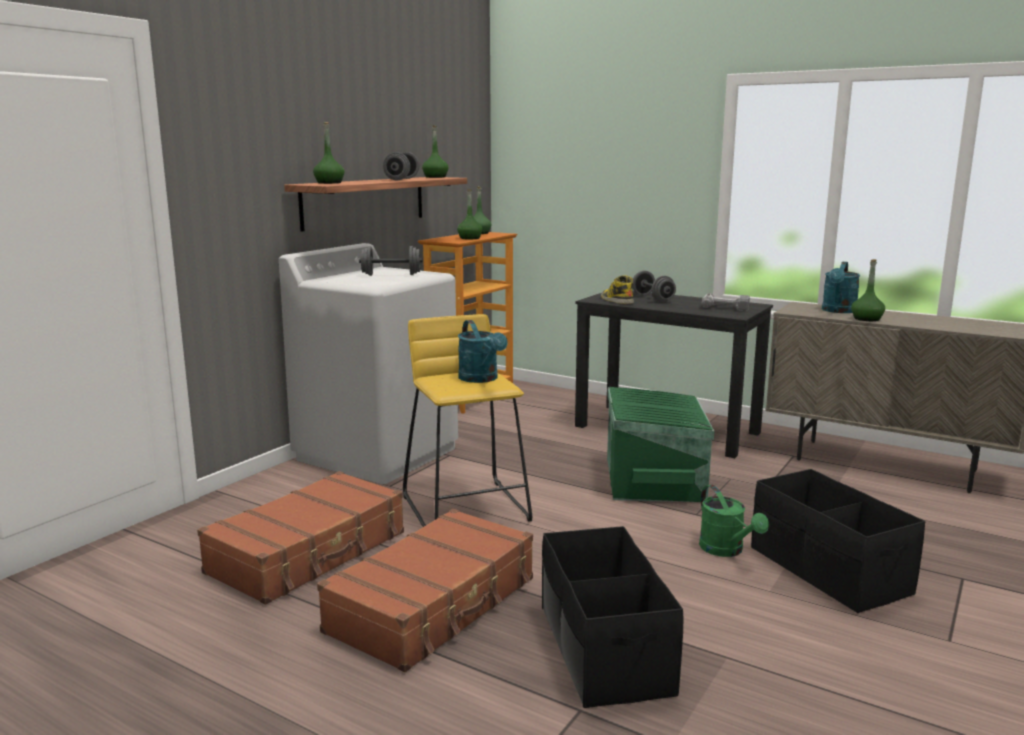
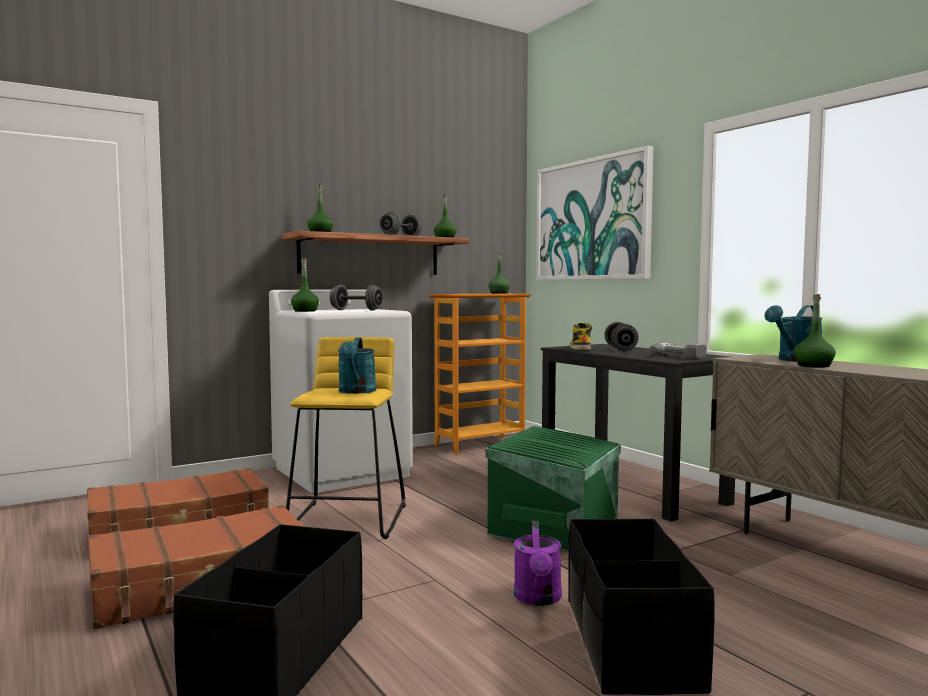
camera: 25 degrees right, 10 degrees down
(469, 238) = (476, 293): green bottle -> green bottle (305, 311)
(585, 155) = (591, 219): none -> picture
(726, 550) = (538, 599): green watering can -> purple watering can

